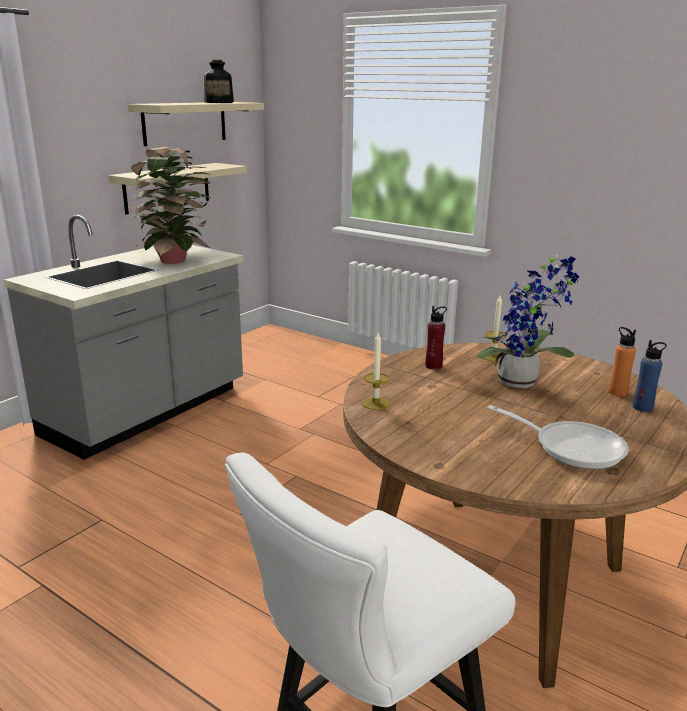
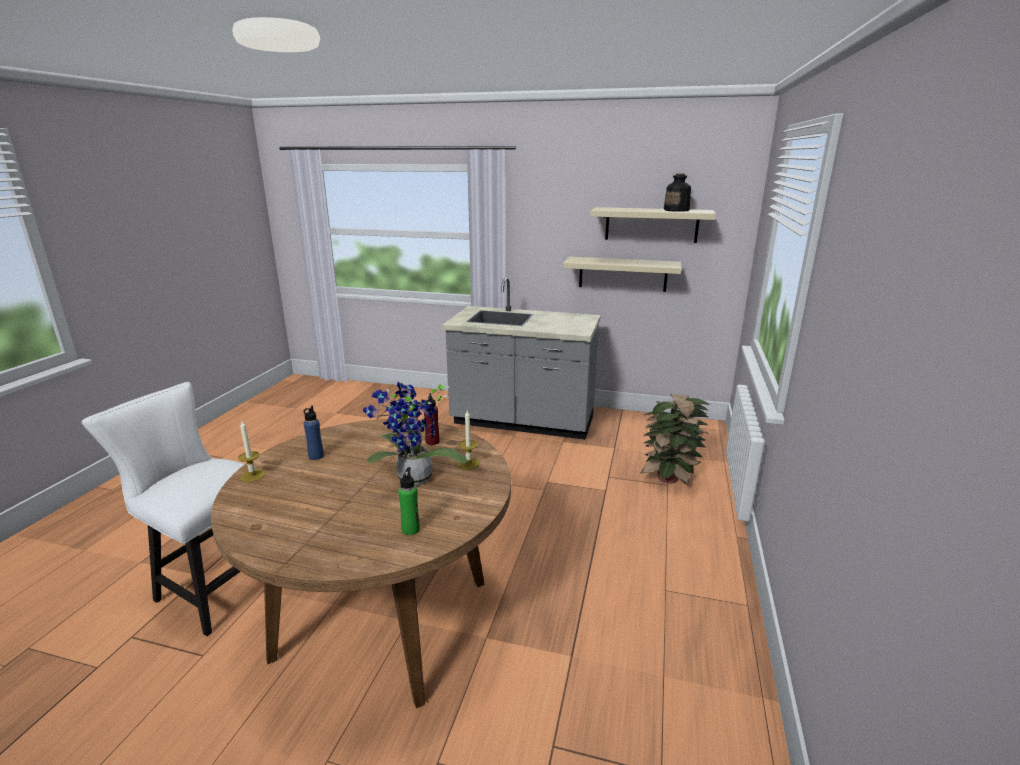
camera: 70 degrees right, 0 degrees up
(176, 261) = (549, 325): potted plant -> potted plant (669, 479)
(375, 403) = (354, 431): candle -> candle (252, 475)
(571, 447) = (293, 508): frying pan -> none
(617, 392) = (410, 529): orange bottle -> green bottle
(642, 407) = (378, 543): blue bottle -> blue bottle (316, 456)

